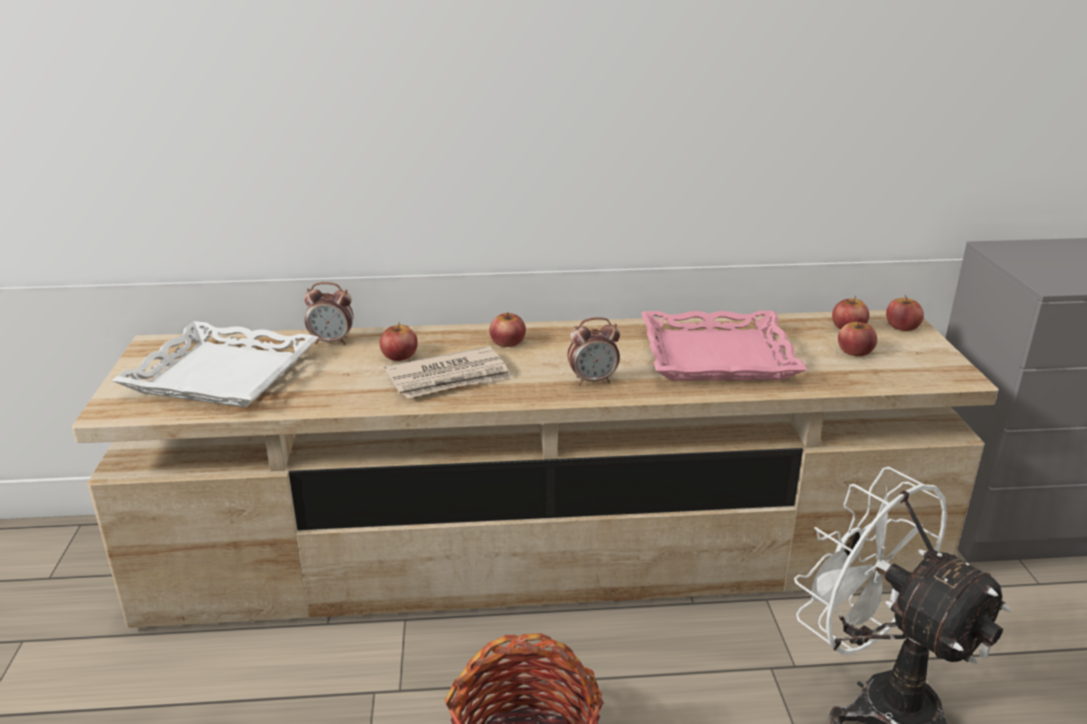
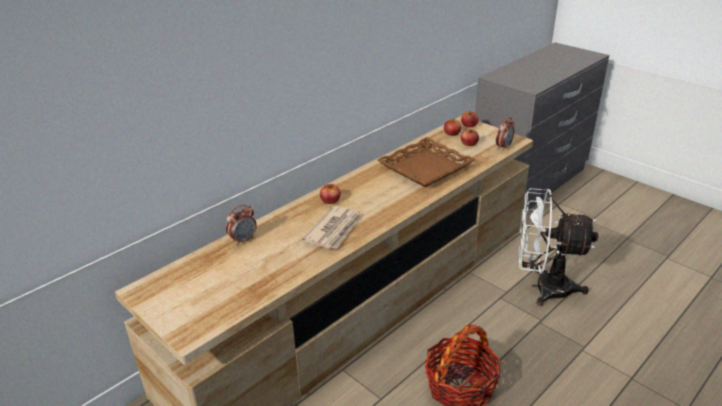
camera: 40 degrees left, 5 degrees up
(224, 374) = (216, 285): white tray -> none
(399, 355) = (291, 230): apple -> none
(593, 381) = (396, 202): alarm clock -> alarm clock (503, 147)
(717, 357) = (426, 168): pink tray -> brown tray

